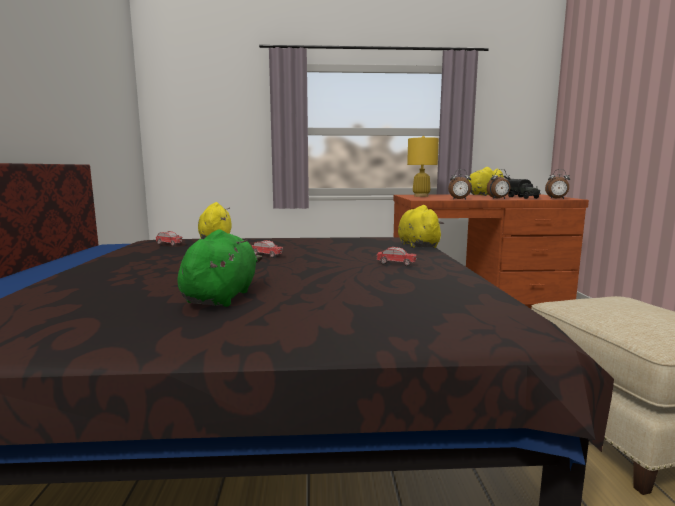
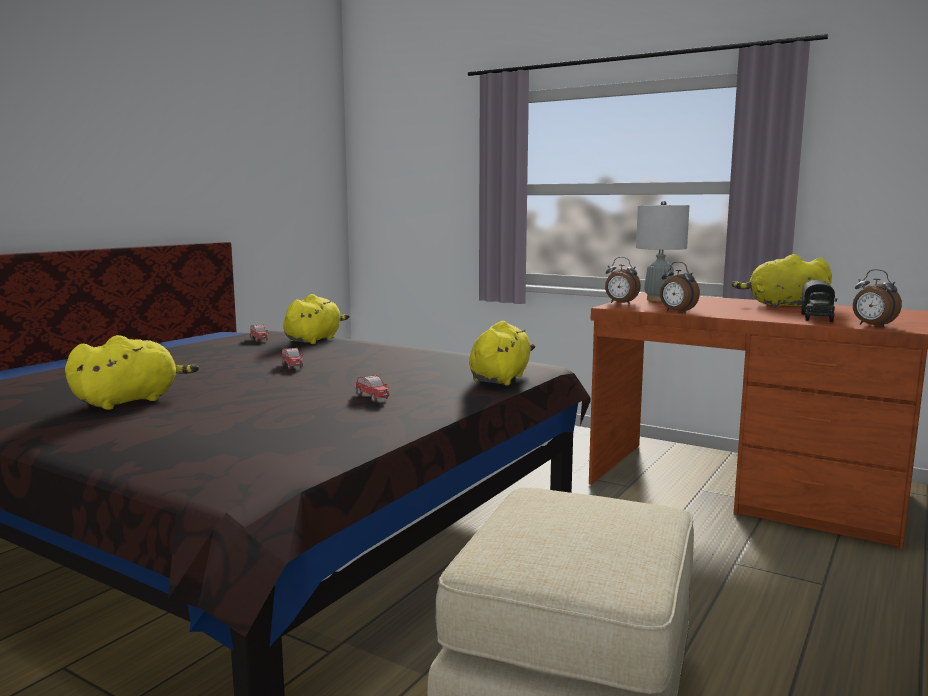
camera: 35 degrees right, 0 degrees up
(222, 297) = (130, 401): green plush toy -> yellow plush toy
(421, 196) = (658, 300): yellow table lamp -> grey table lamp
(498, 198) = (754, 316): alarm clock -> alarm clock (620, 303)

